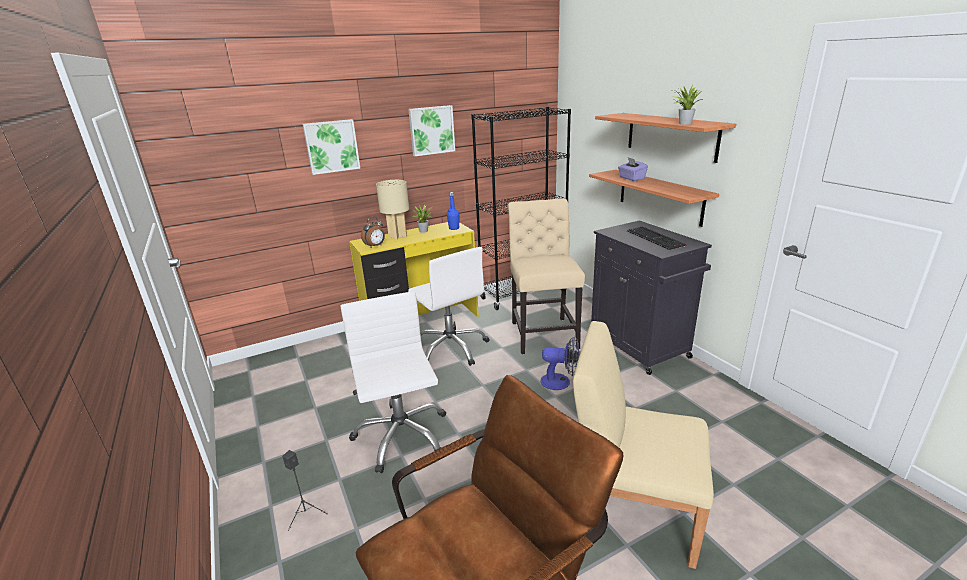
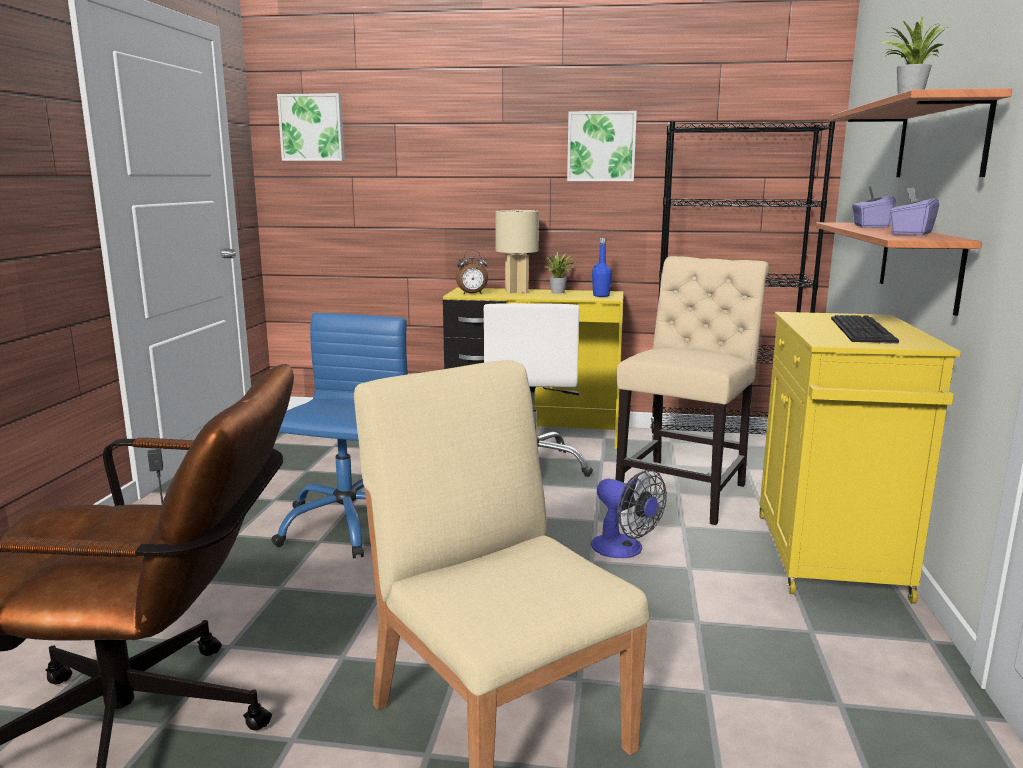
camera: 35 degrees right, 10 degrees down
(331, 146) = (455, 154): picture -> picture (312, 128)
(401, 436) = (346, 525): white office chair -> blue office chair
(639, 347) = (829, 557): black cabinet -> yellow cabinet
(674, 188) = (910, 233): none -> purple tissue box

